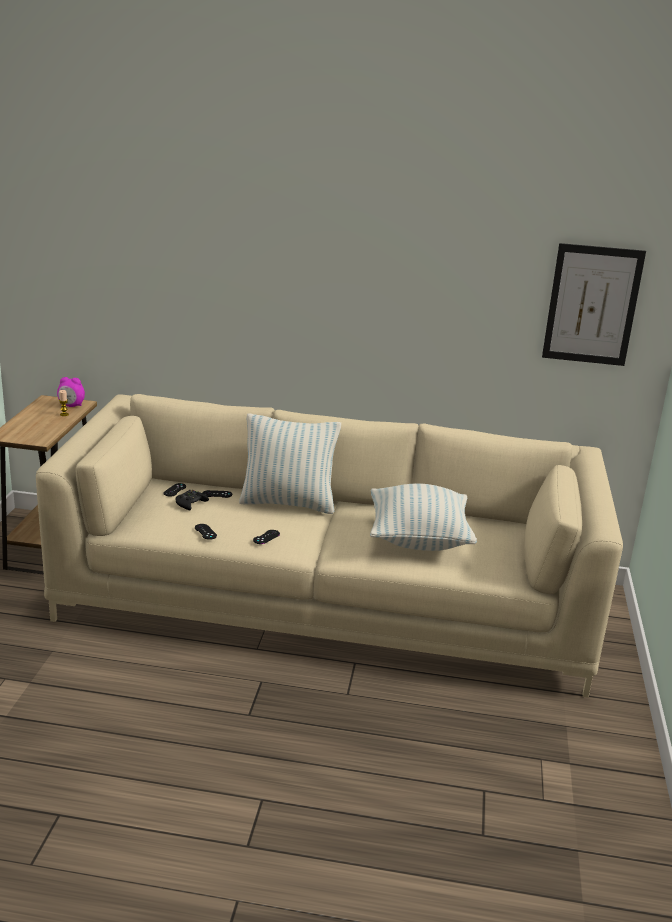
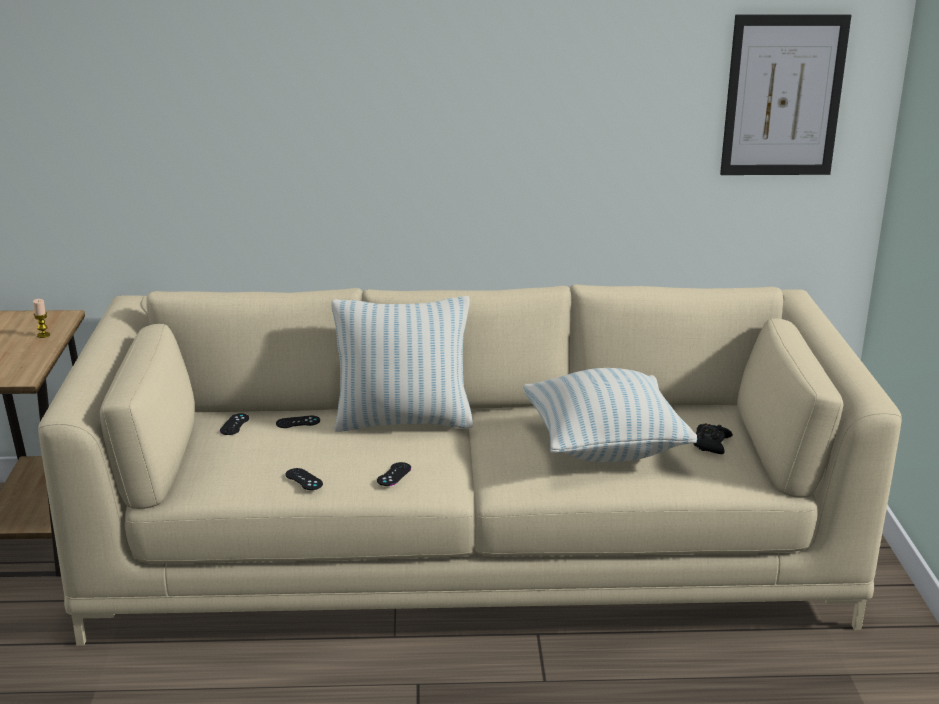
camera: 10 degrees left, 0 degrees up
(71, 406) = (49, 321): alarm clock -> none
(191, 503) = (266, 441): black game controller -> black game controller (710, 444)

